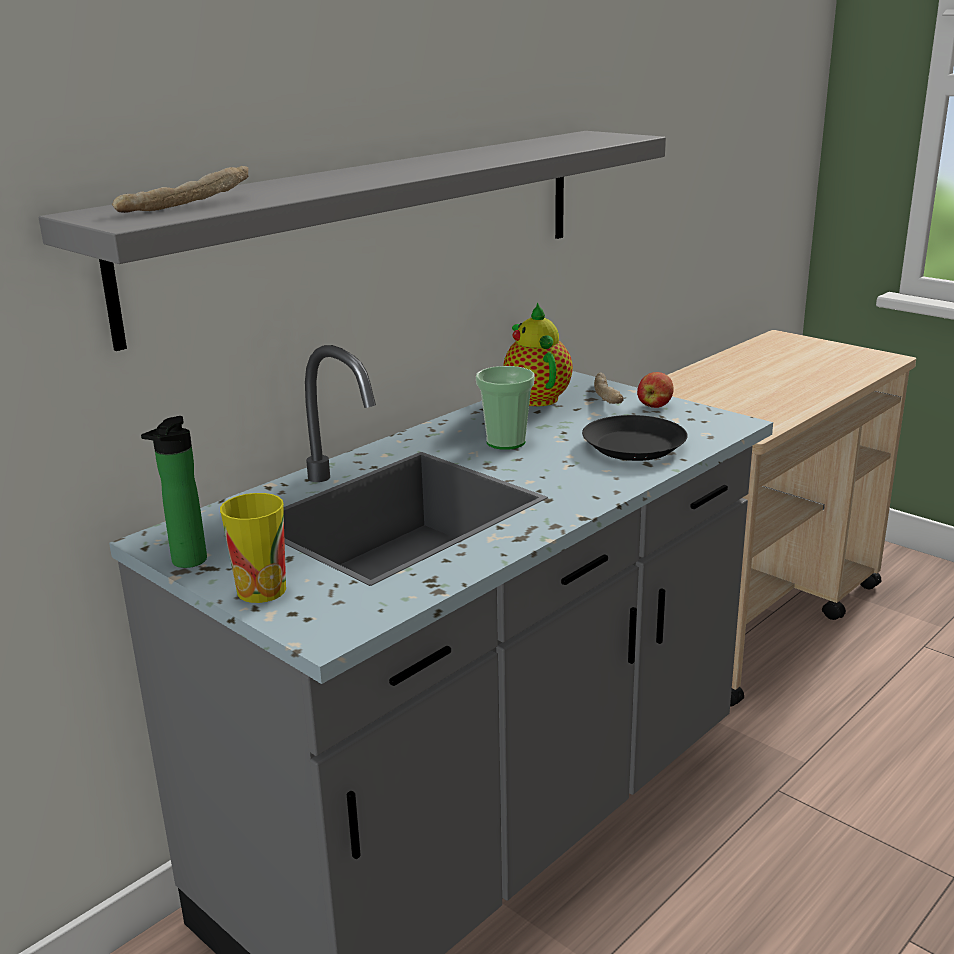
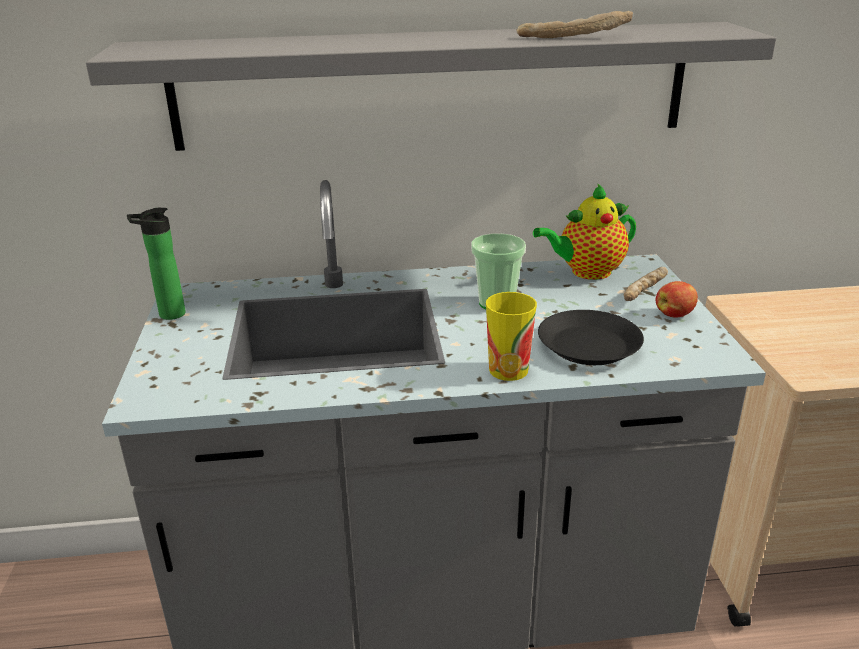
camera: 40 degrees right, 5 degrees up
(185, 205) = (195, 47): bread -> bread (573, 37)
(261, 590) = (167, 353): cup -> cup (508, 370)
(536, 397) = (587, 272): teapot -> teapot turned 135 degrees counterclockwise

